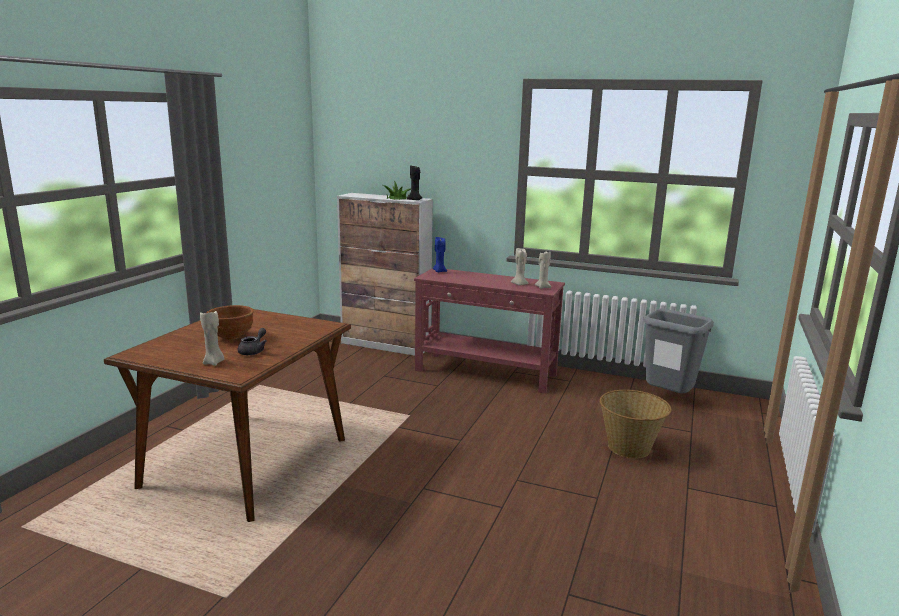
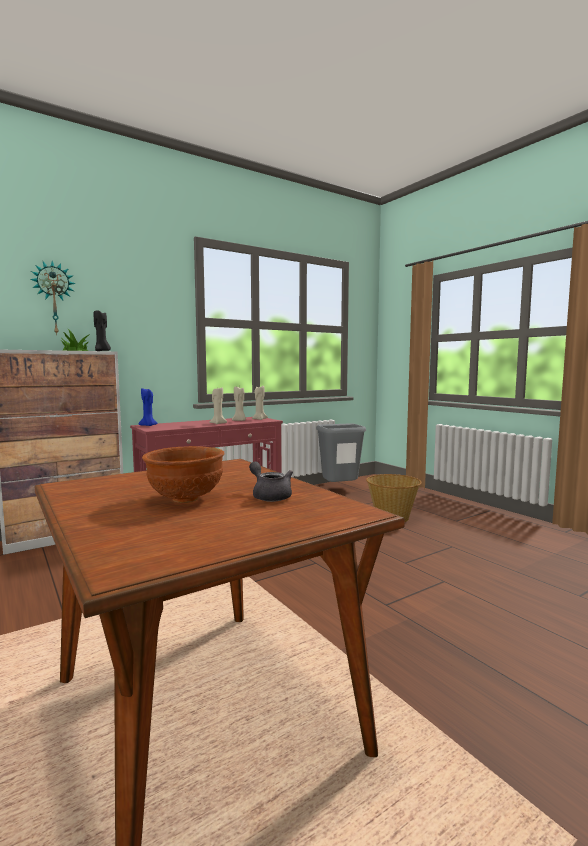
camera: 55 degrees left, 10 degrees down
(214, 362) = (285, 518): beige candle -> beige candle (218, 423)
(396, 151) = (53, 298): none -> wall clock

